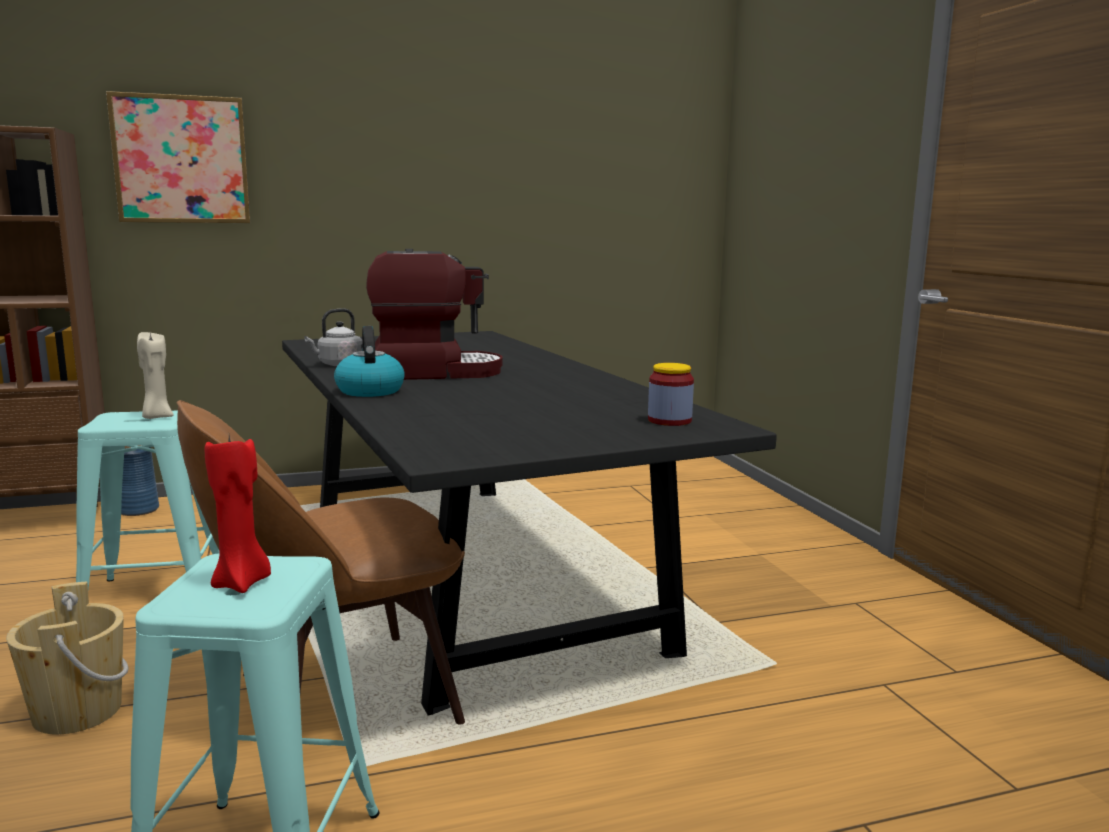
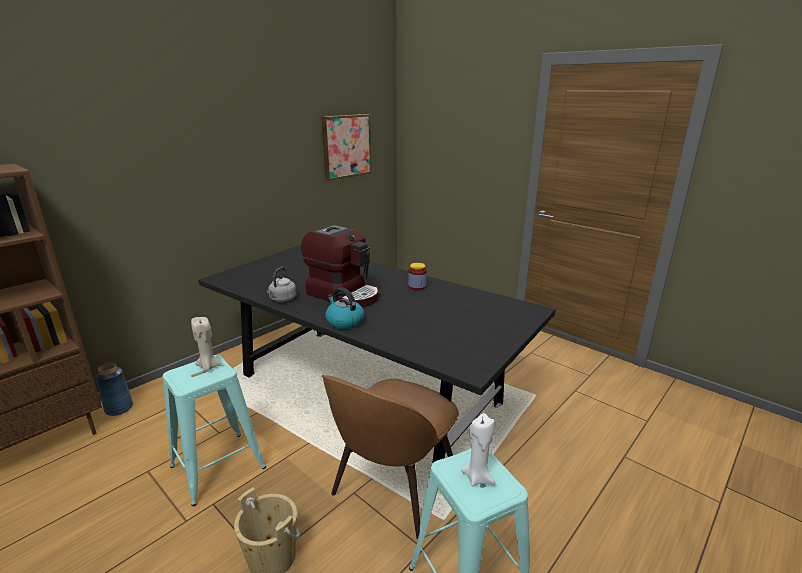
camera: 30 degrees left, 10 degrees up
(181, 160) = (100, 170): picture -> picture (346, 146)
(242, 583) = (478, 477): red candle -> white candle
(434, 371) = (344, 294): coffee machine -> coffee machine turned 75 degrees clockwise
(669, 420) = (508, 310): jar -> jar (417, 286)

